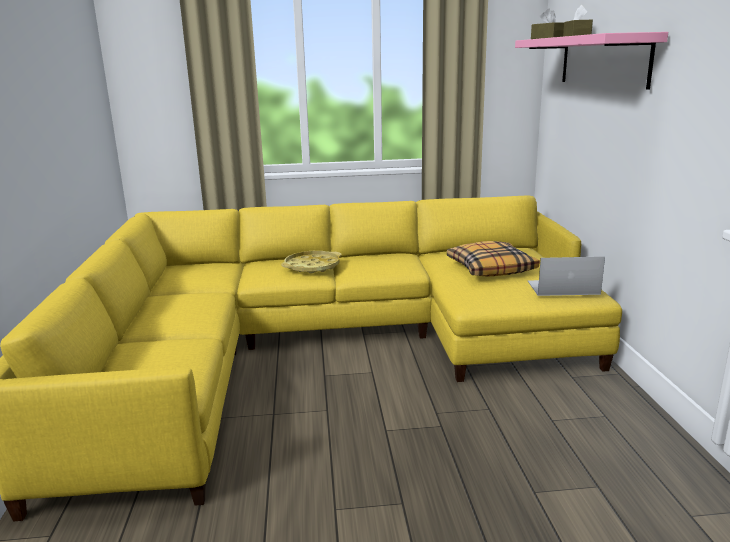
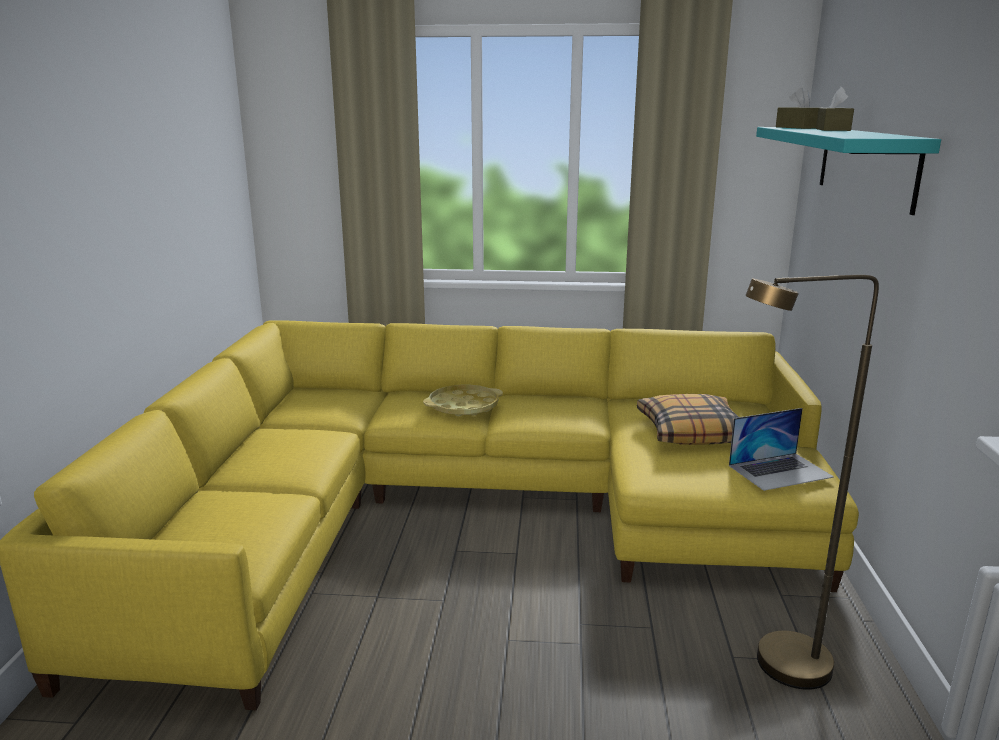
camera: 10 degrees right, 0 degrees up
(562, 287) = (780, 471): laptop -> laptop turned 150 degrees clockwise
(584, 424) = (776, 669): none -> brown floor lamp
(603, 61) = (865, 165): pink shelf -> turquoise shelf

